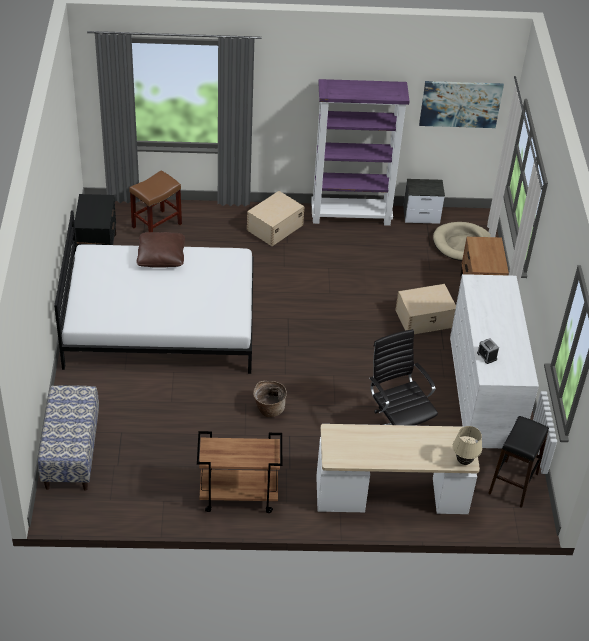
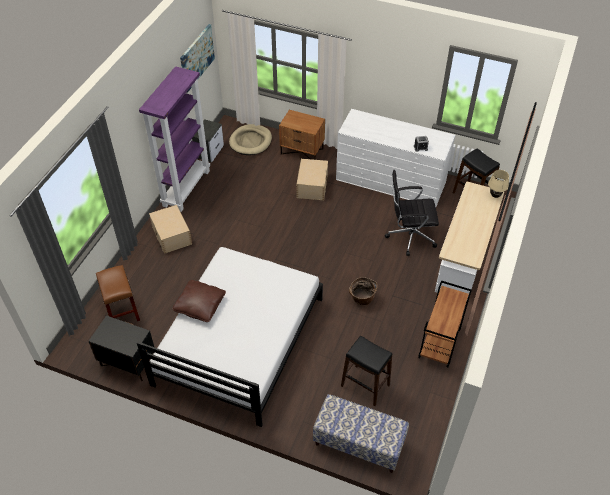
camera: 65 degrees left, 5 degrees up
(148, 441) = (365, 385): none -> black stool

